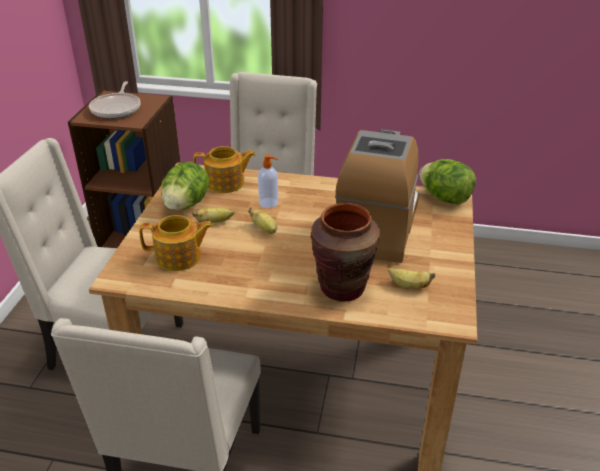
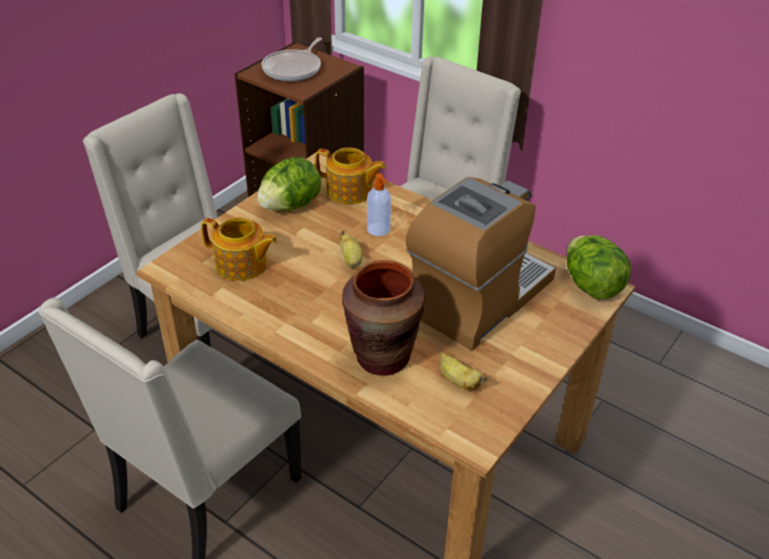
camera: 25 degrees right, 5 degrees up
(214, 222) = (305, 235): banana -> none

